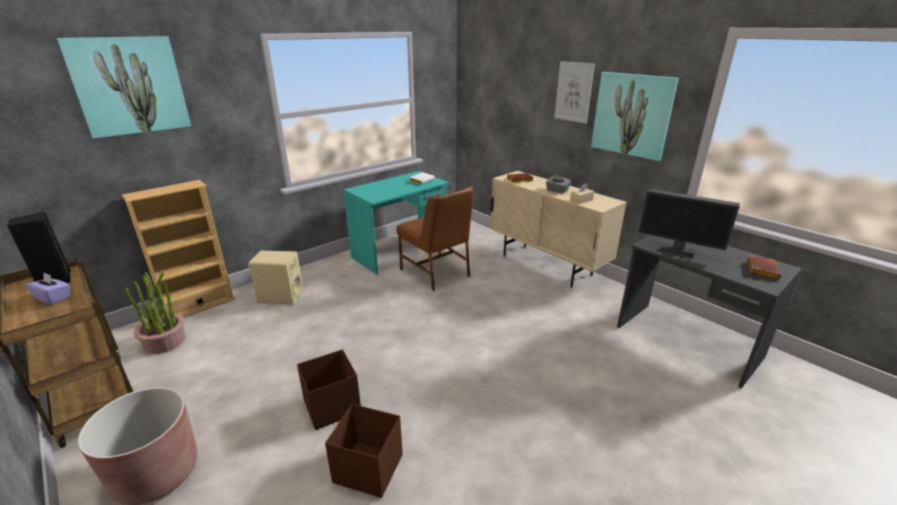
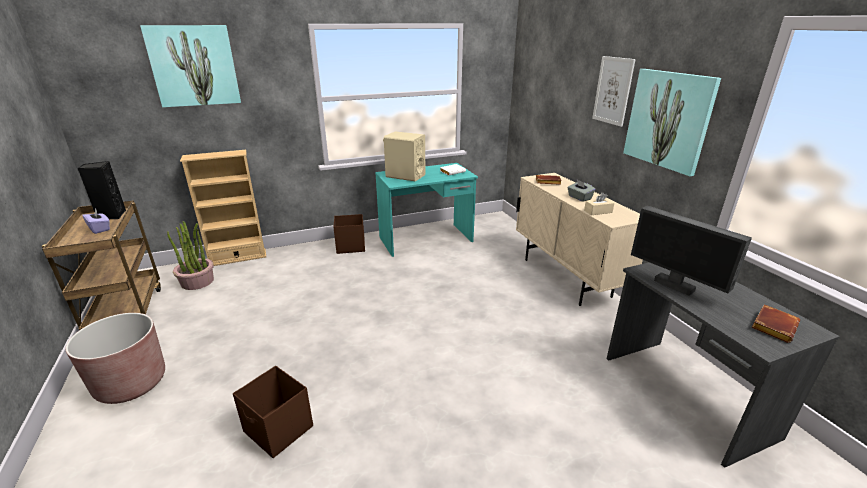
camera: 20 degrees right, 0 degrees up
(280, 297) = (301, 262): beige speaker -> beige speaker (405, 176)
(331, 406) = (283, 366): brown storage box -> brown storage box (350, 246)
(436, 273) = (447, 265): brown chair -> none

